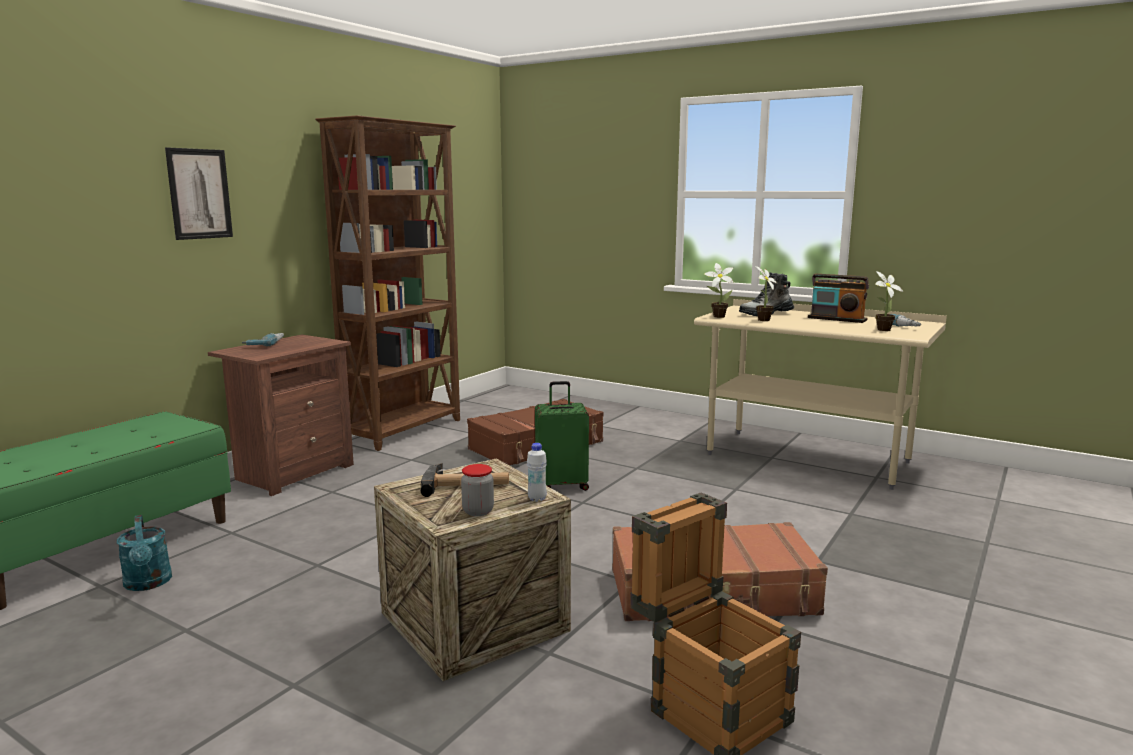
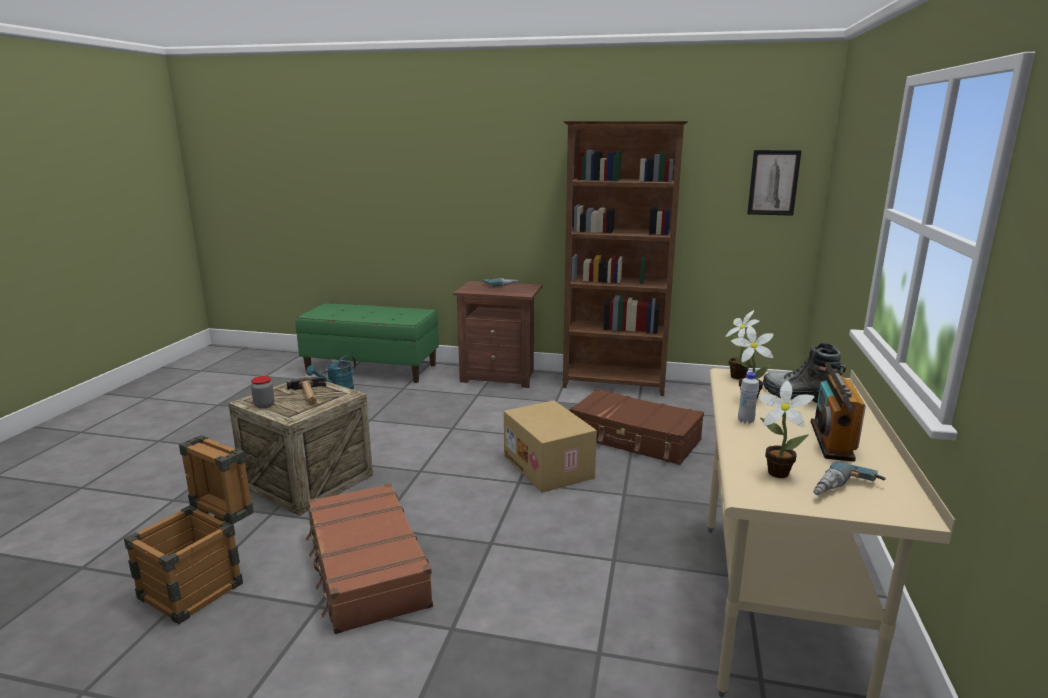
camera: 70 degrees right, 5 degrees up
(199, 194) = (475, 178): picture -> picture (773, 182)
(537, 499) = (286, 417): white bottle -> white bottle (745, 421)
(562, 485) = (549, 467): green suitcase -> cardboard box

